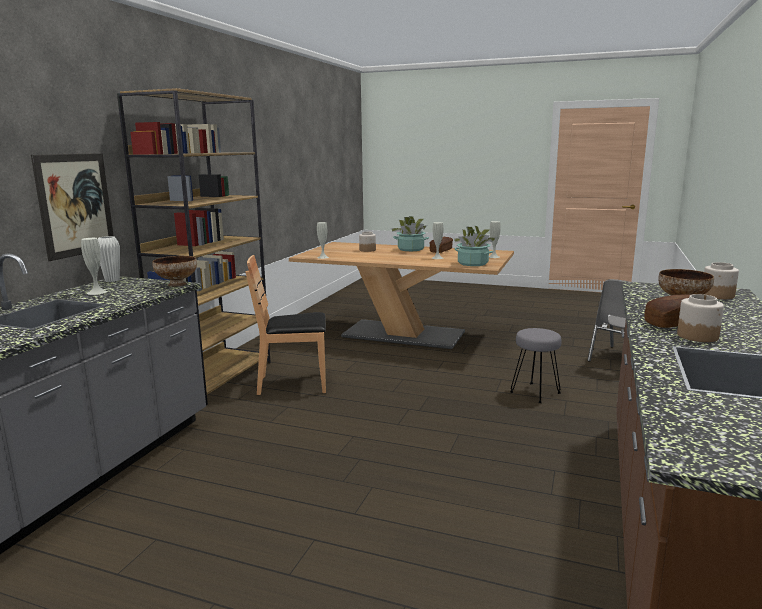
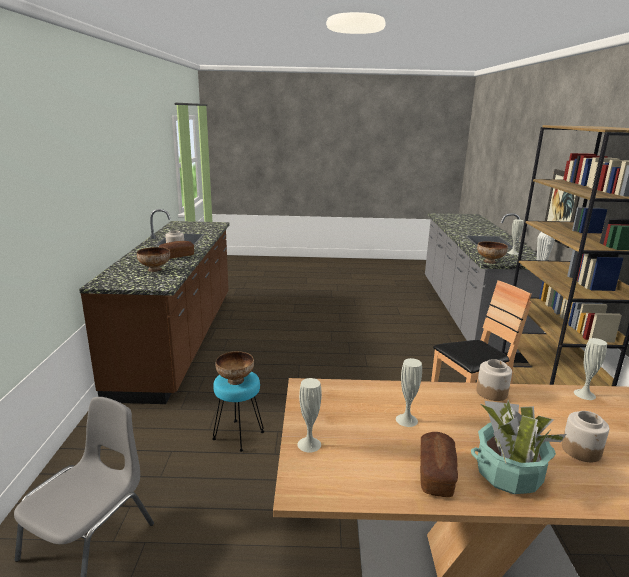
camera: 160 degrees right, 5 degrees up
(473, 263) = (333, 400): potted plant -> none
(534, 393) = (239, 435): grey stool -> turquoise stool
(539, 332) = (235, 380): none -> bowl
(717, 295) = (119, 278): jar -> jar (492, 392)

